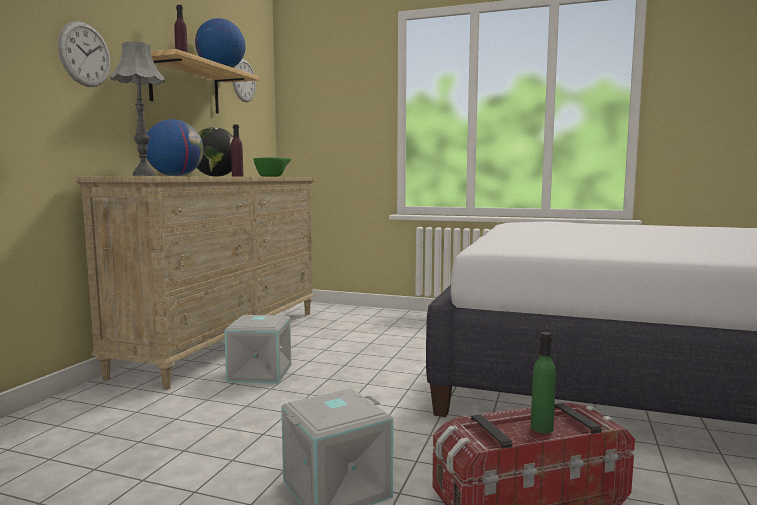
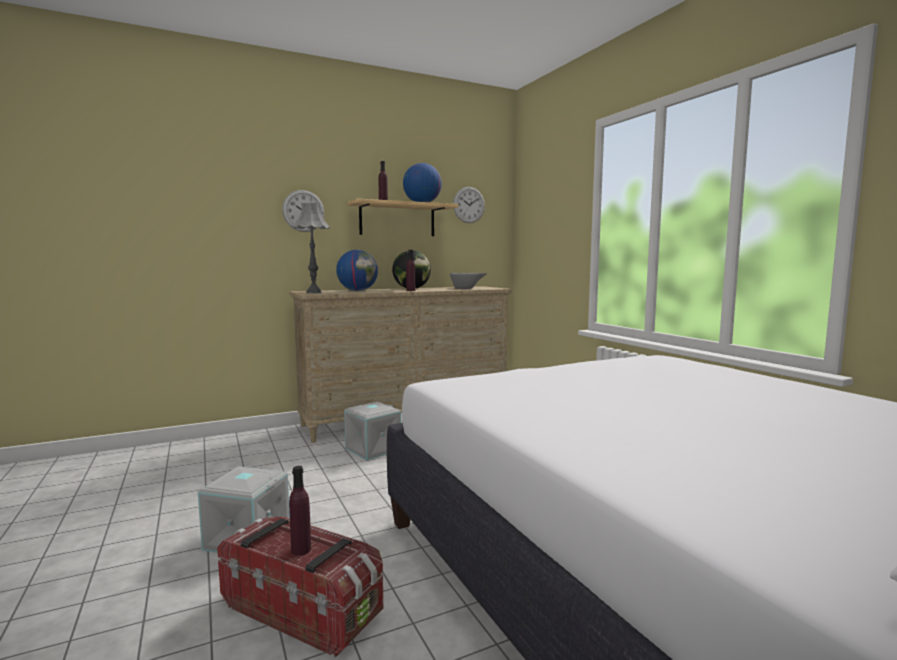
camera: 45 degrees right, 0 degrees up
(273, 176) = (467, 288): green bowl -> grey bowl
(541, 428) = (301, 549): green bottle -> purple bottle

